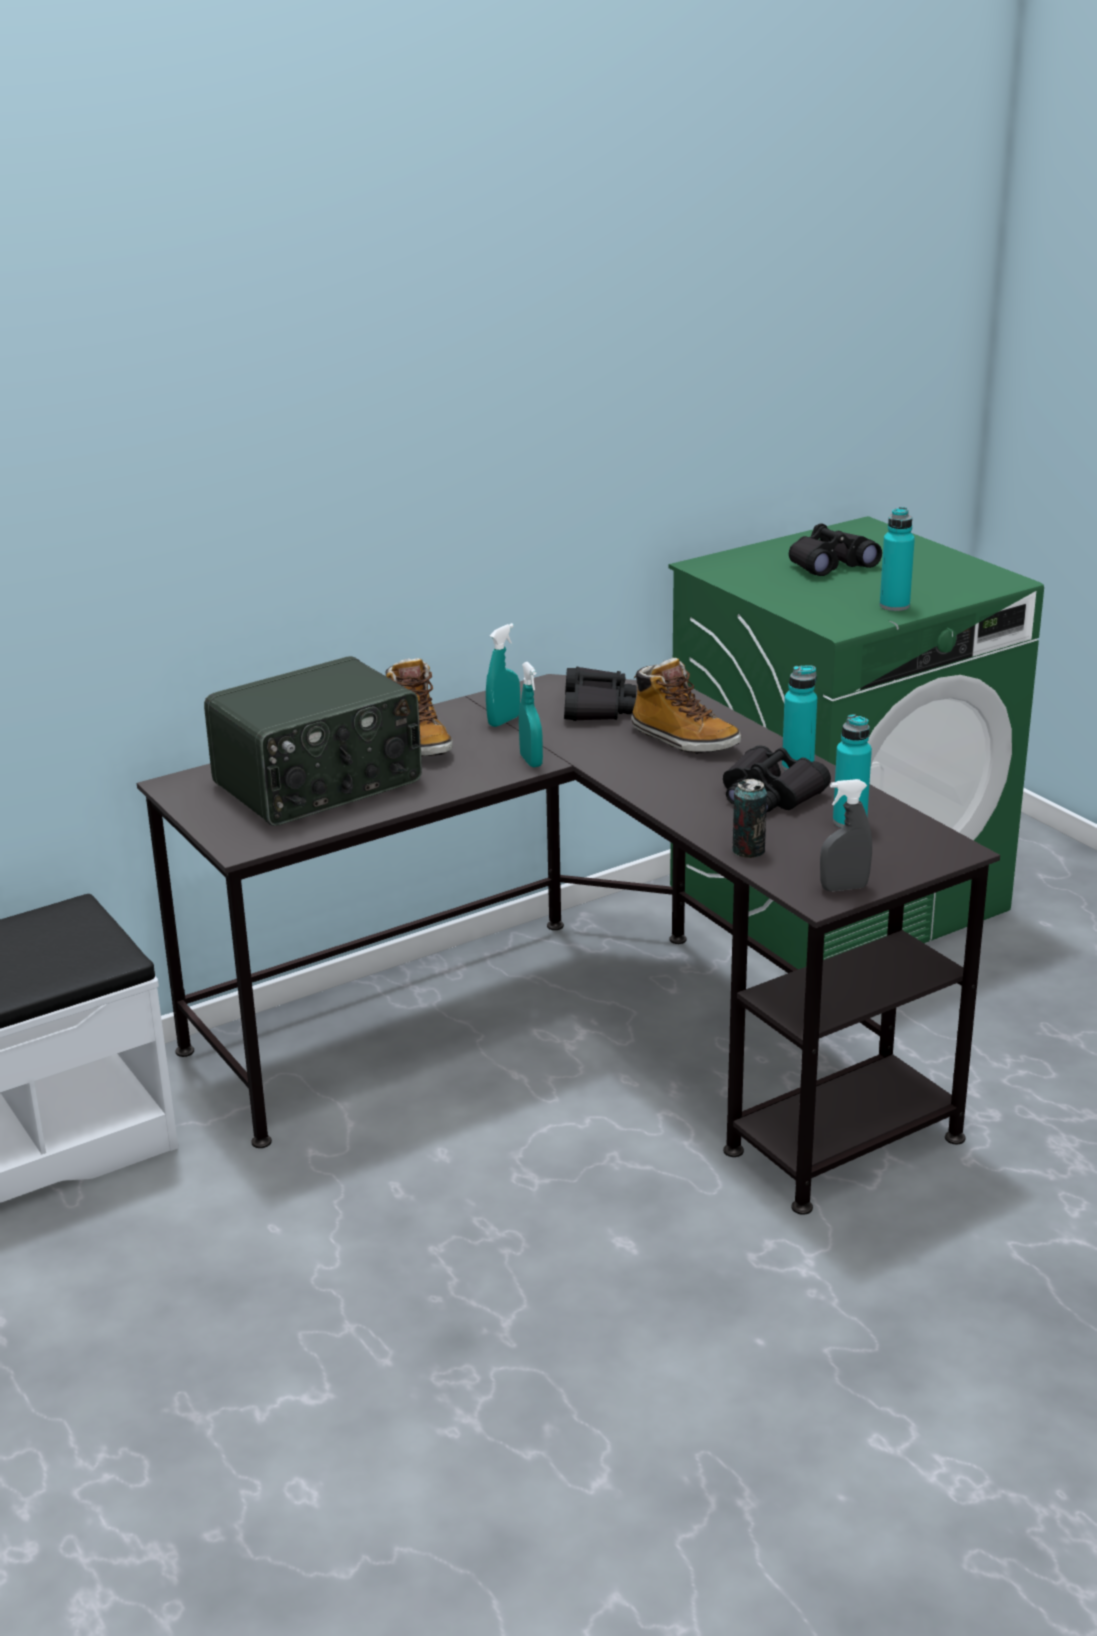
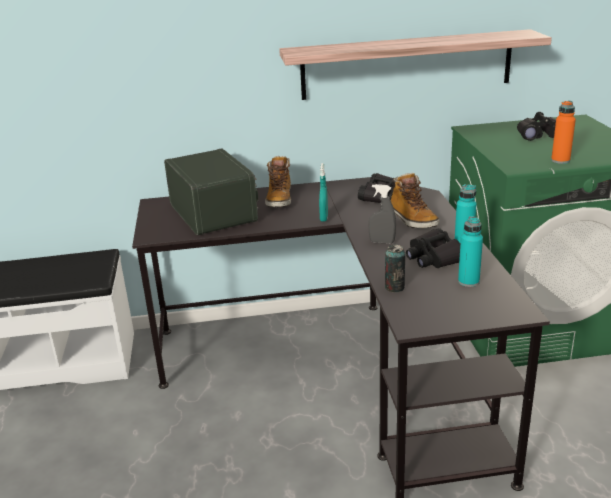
camera: 25 degrees right, 0 degrees up
(319, 784) = (214, 213): radio -> radio turned 105 degrees counterclockwise
(503, 721) = (329, 196): turquoise spray bottle -> none
(593, 463) = (407, 65): none -> shelf
(844, 888) = (431, 322): grey spray bottle -> grey spray bottle (382, 242)
(894, 606) = (560, 160): turquoise bottle -> orange bottle

